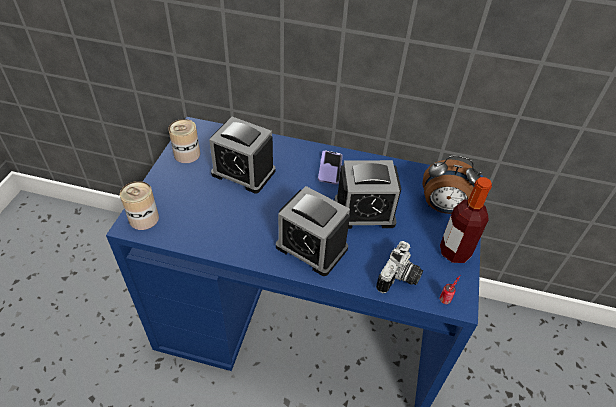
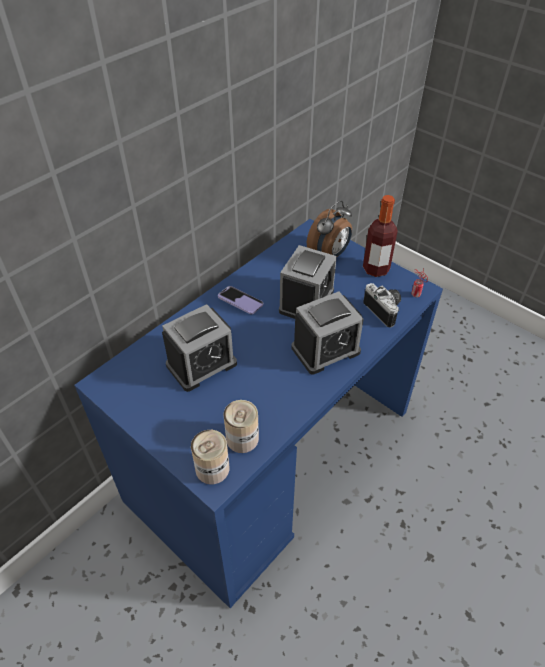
camera: 60 degrees left, 0 degrees up
(187, 154) = (139, 402): can -> can (242, 438)

